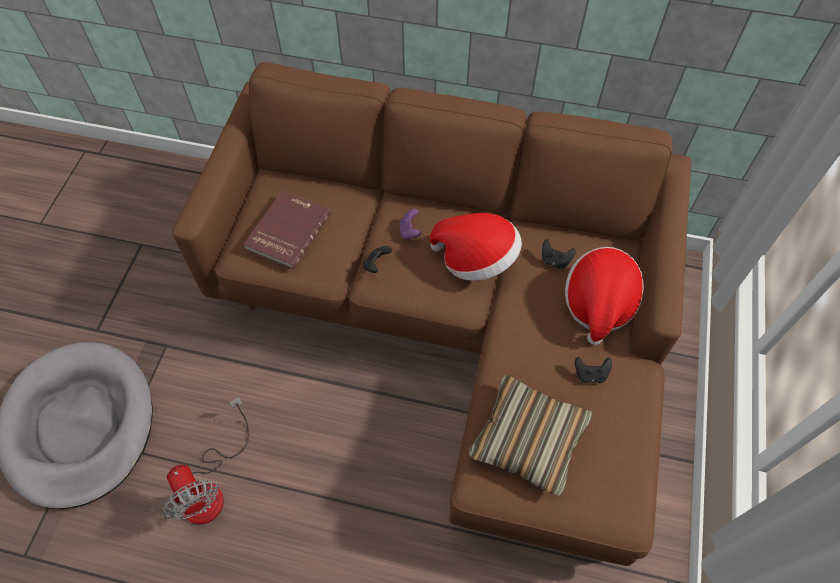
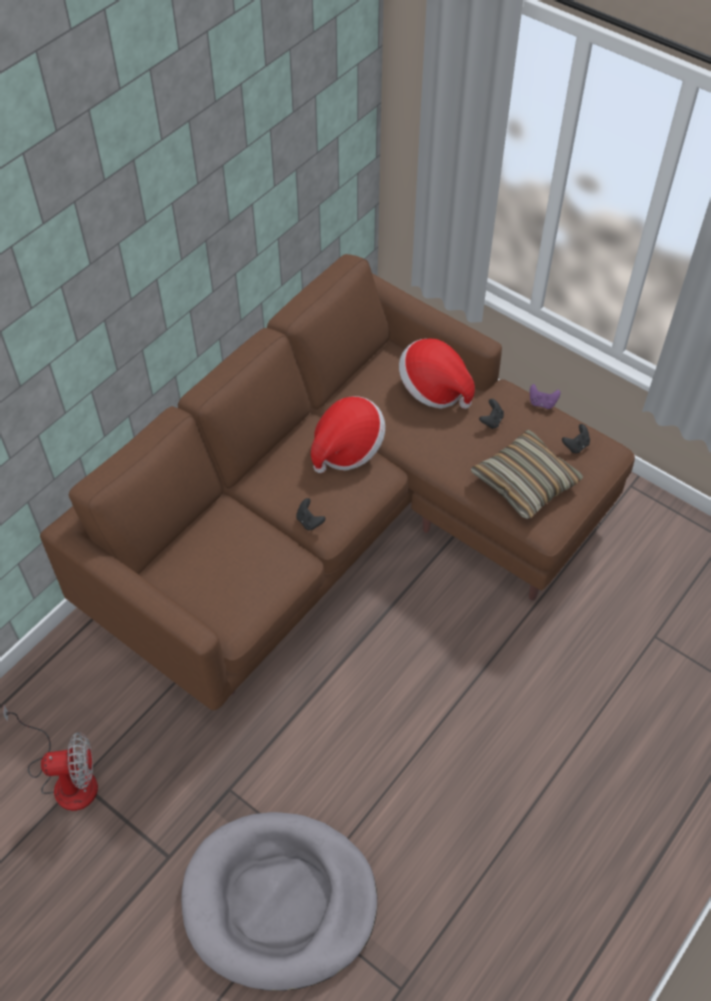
camera: 65 degrees left, 5 degrees down
(210, 487) = (408, 790): fan -> fan (66, 778)
(287, 231) = (231, 577): red book -> none
(409, 231) = (289, 483): purple game controller -> purple game controller (542, 403)
(555, 260) = (378, 397): black game controller -> black game controller (576, 446)

